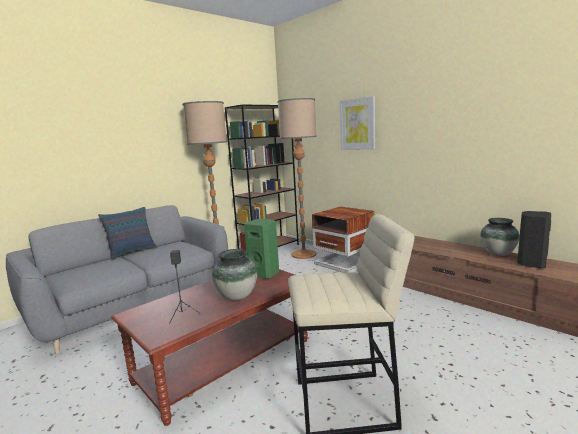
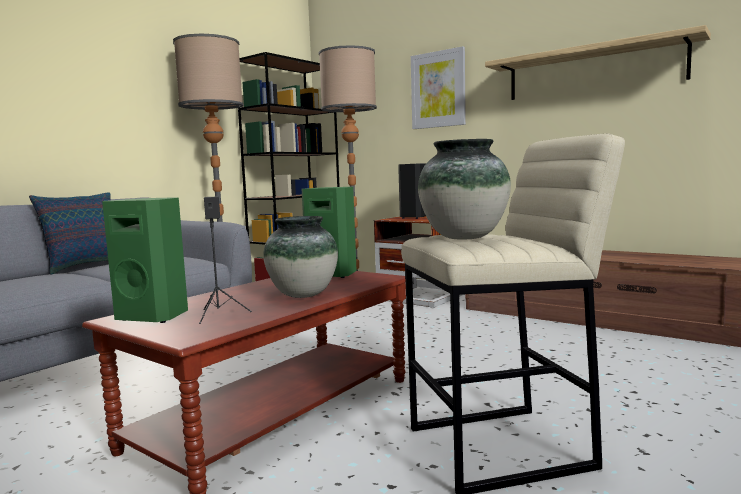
camera: 10 degrees left, 5 degrees down
(148, 314) = (154, 316): none -> green speaker
(460, 119) = (593, 71): none -> shelf
(498, 254) = (657, 255): vase -> vase (464, 237)
(531, 263) = (708, 261): black speaker -> black speaker (413, 217)

